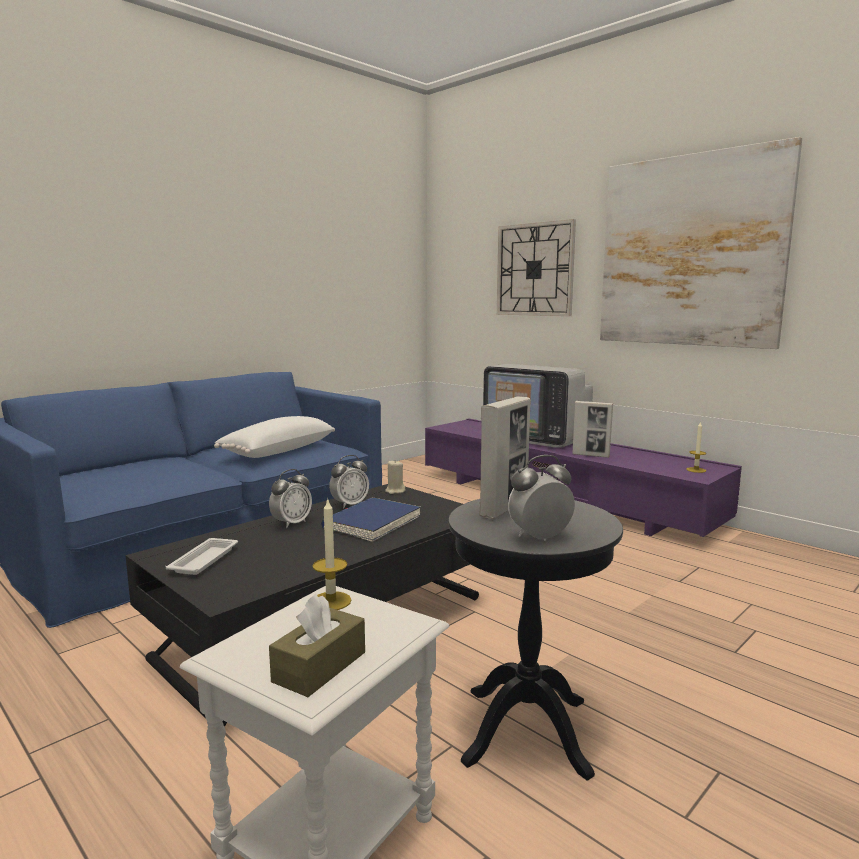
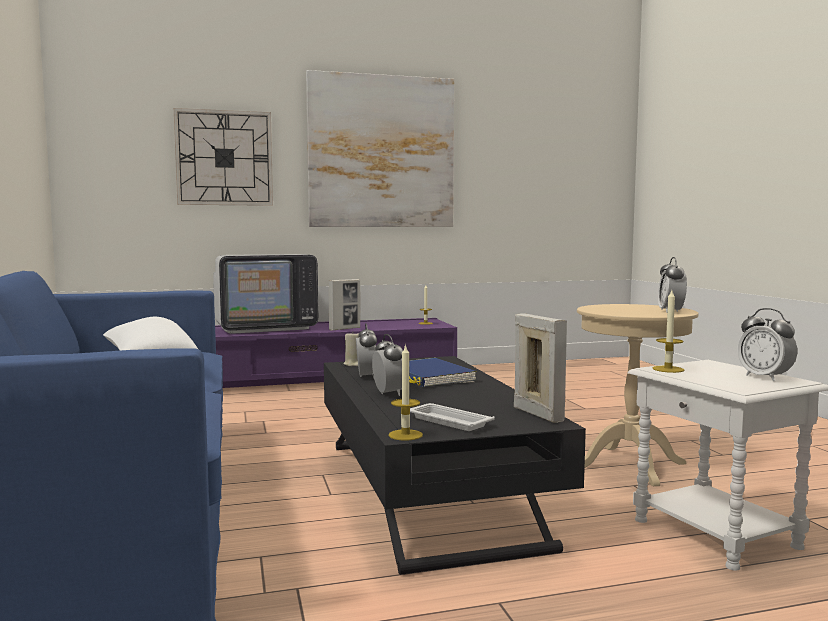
camera: 60 degrees left, 5 degrees down
(155, 555) = (405, 435): none -> candle
(319, 667) = (765, 377): brown tissue box -> alarm clock
(504, 508) = (609, 309): picture frame -> picture frame (538, 414)
(526, 730) = (630, 465): black side table -> beige side table

